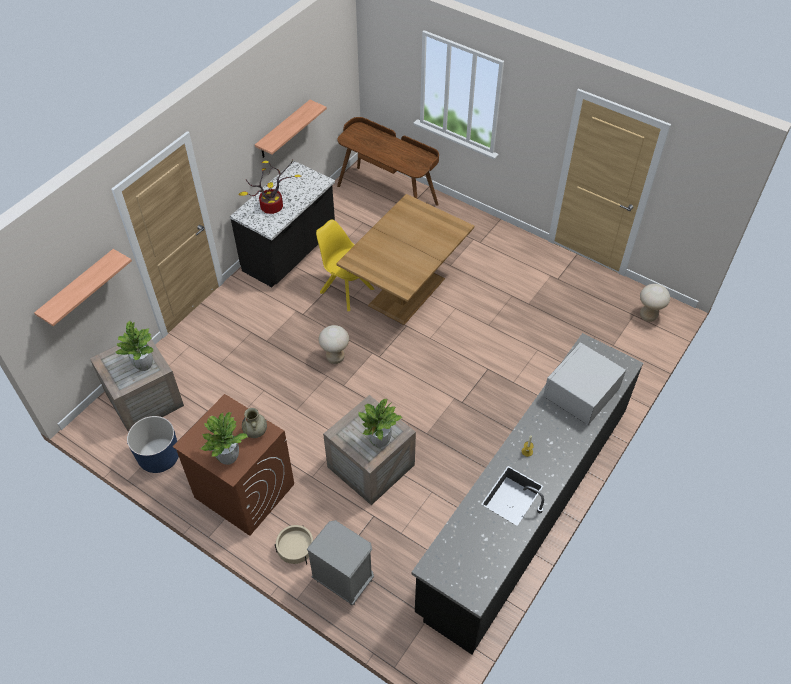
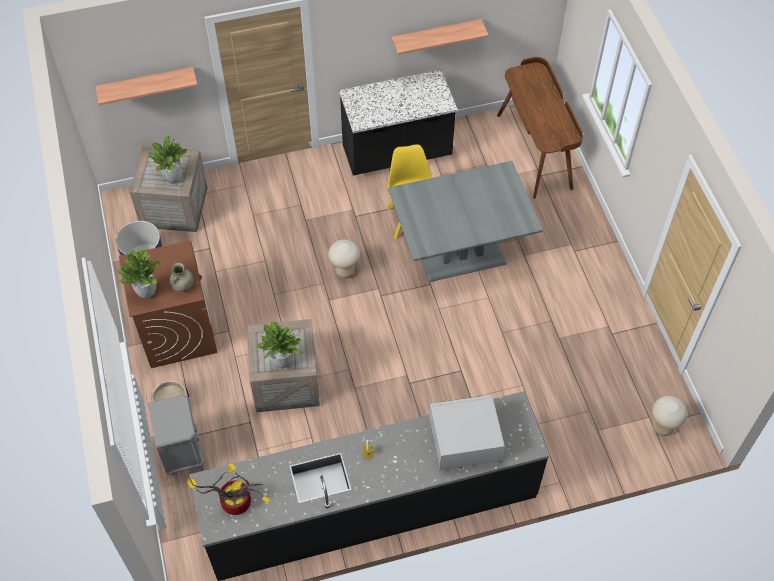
camera: 40 degrees right, 5 degrees up
(271, 208) = (378, 103): potted plant -> potted plant (233, 503)
(406, 292) = (460, 253): brown dining table -> grey dining table

